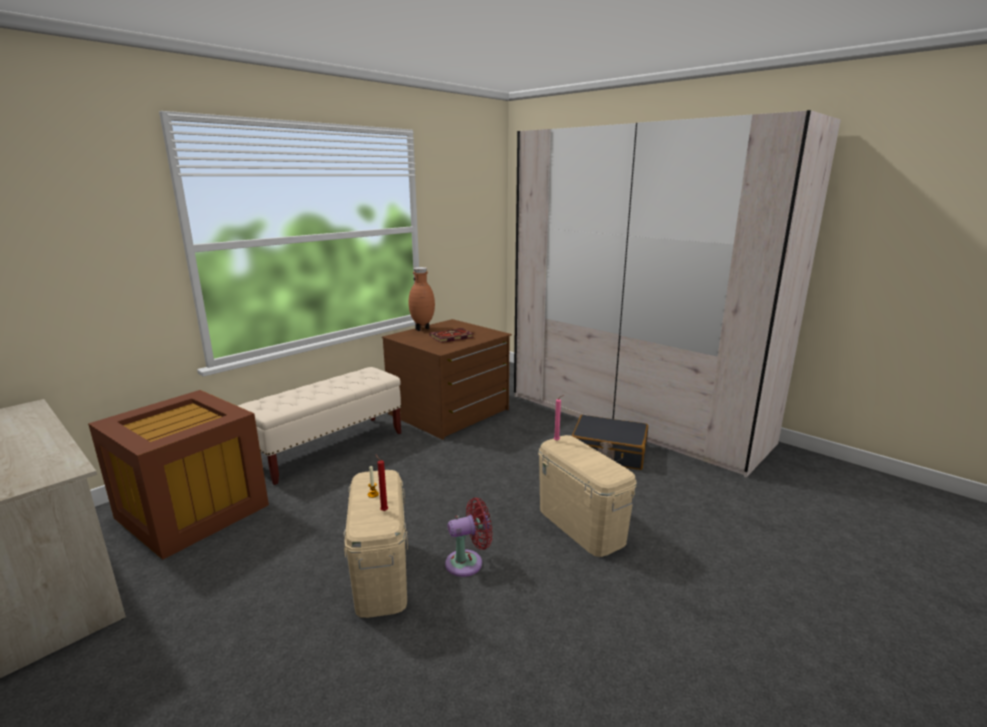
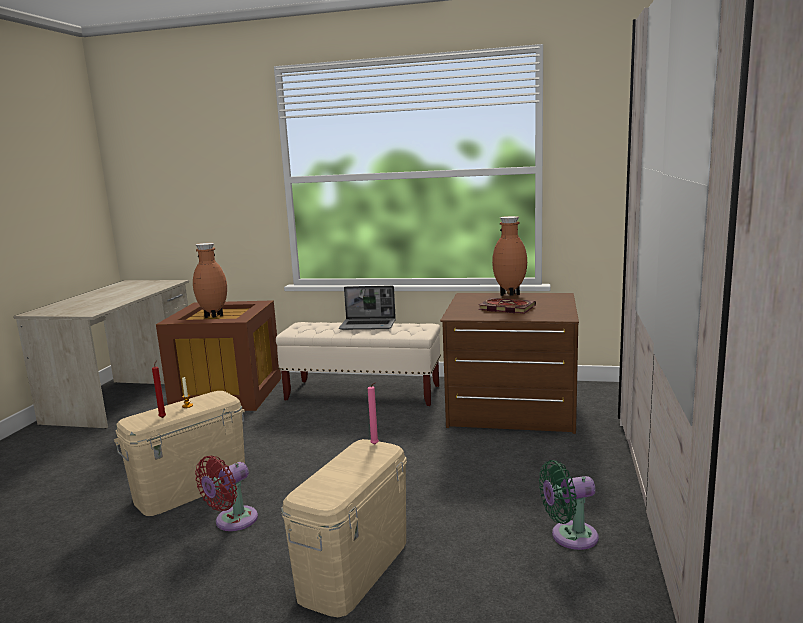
camera: 60 degrees right, 5 degrees down
(173, 425) = (213, 317): none -> brown vase
(326, 384) = (368, 325): none -> laptop
(468, 562) = (232, 521): red fan -> red fan turned 90 degrees clockwise
(608, 452) = (569, 536): black suitcase -> green fan

